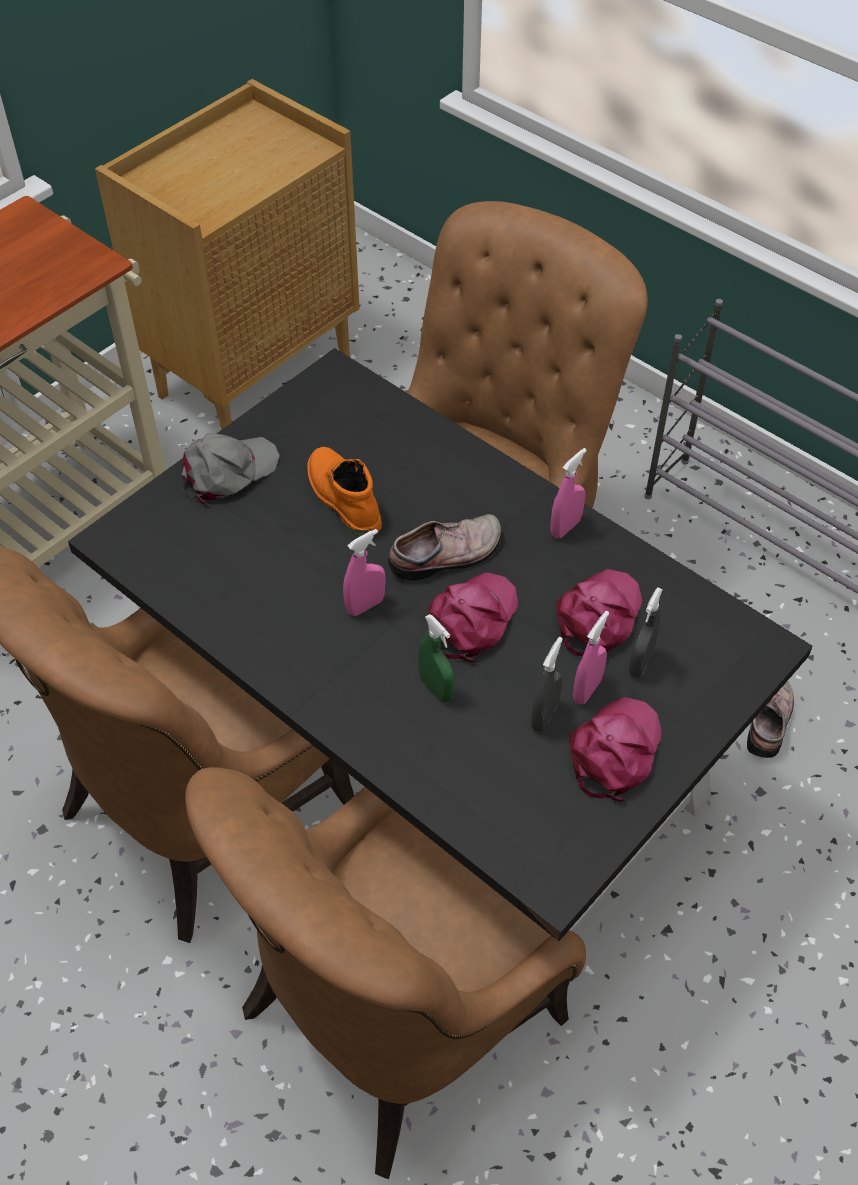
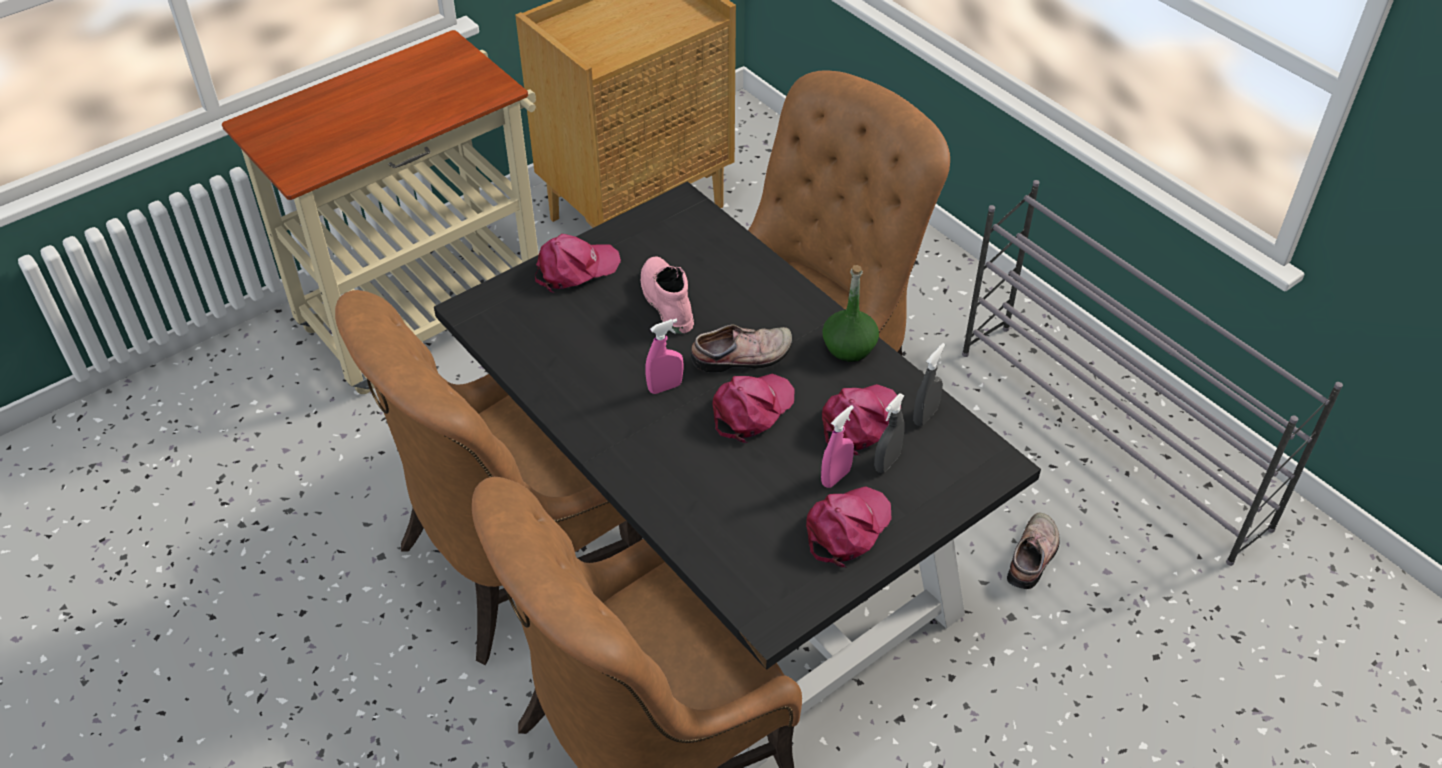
camera: 10 degrees right, 5 degrees down
(227, 472) = (575, 269): grey cap -> pink cap
(342, 499) = (665, 301): orange boot -> pink boot
(436, 688) = (708, 459): green spray bottle -> none
(544, 716) = (794, 493): grey spray bottle -> grey spray bottle (925, 416)
(565, 527) = (849, 347): pink spray bottle -> green bottle

